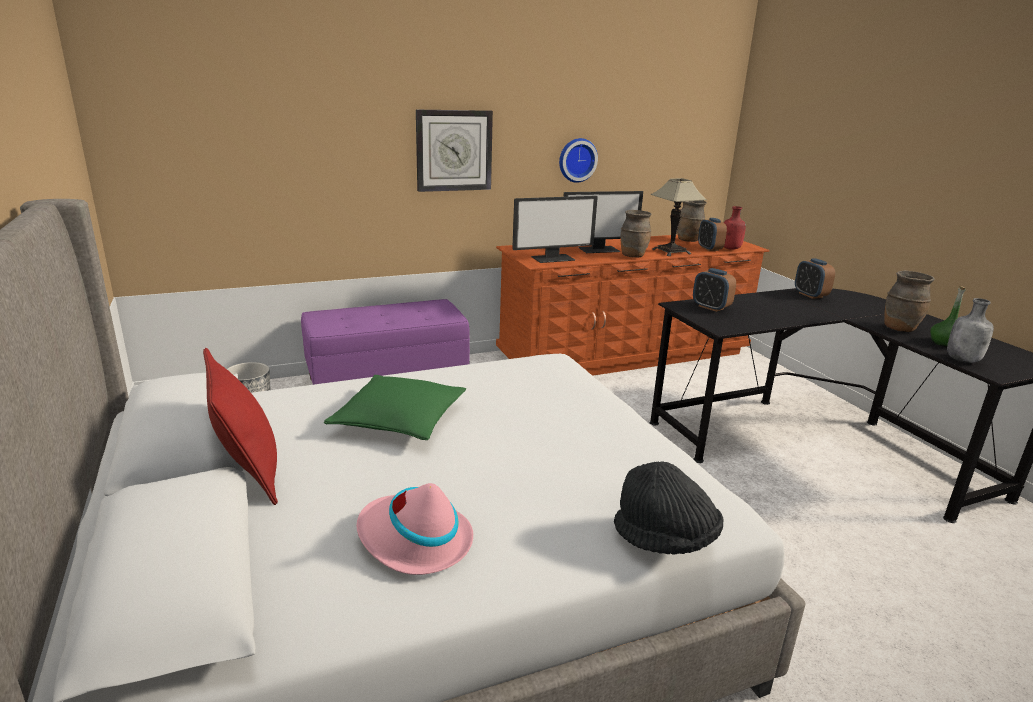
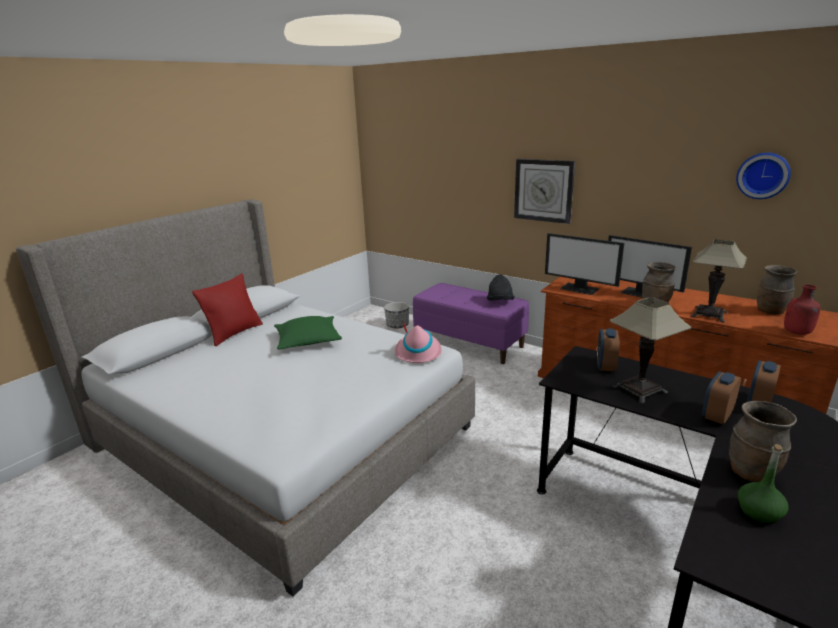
camera: 60 degrees right, 0 degrees up
(414, 540) = (203, 379): pink hat -> pink hat (418, 352)
(576, 160) = (656, 208): wall clock -> wall clock (763, 175)
(665, 539) = (238, 438): black hat -> black hat (500, 302)
(709, 249) = (767, 325): alarm clock -> alarm clock (717, 415)
(763, 313) = (639, 390): none -> table lamp
(963, 360) = (715, 530): grey bottle -> none

